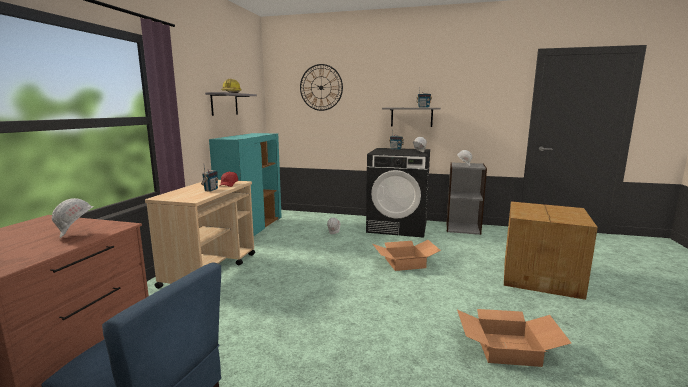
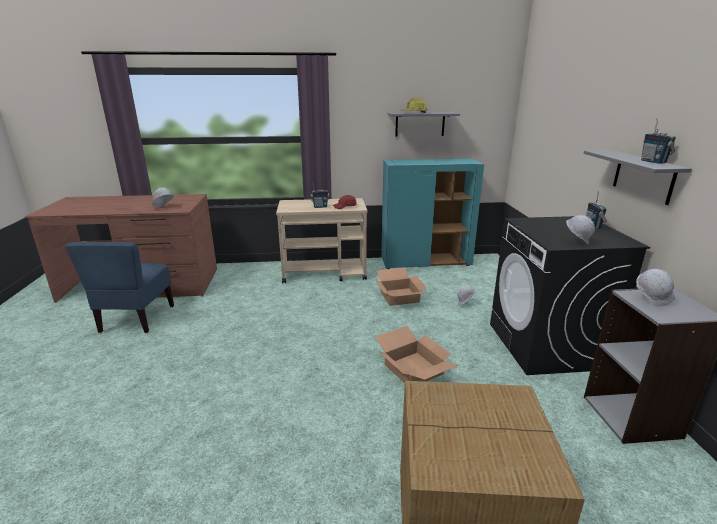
camera: 70 degrees right, 10 degrees up
(321, 87) = (558, 105): wall clock -> none
(507, 348) = (232, 468): cardboard box -> cardboard box (400, 296)

